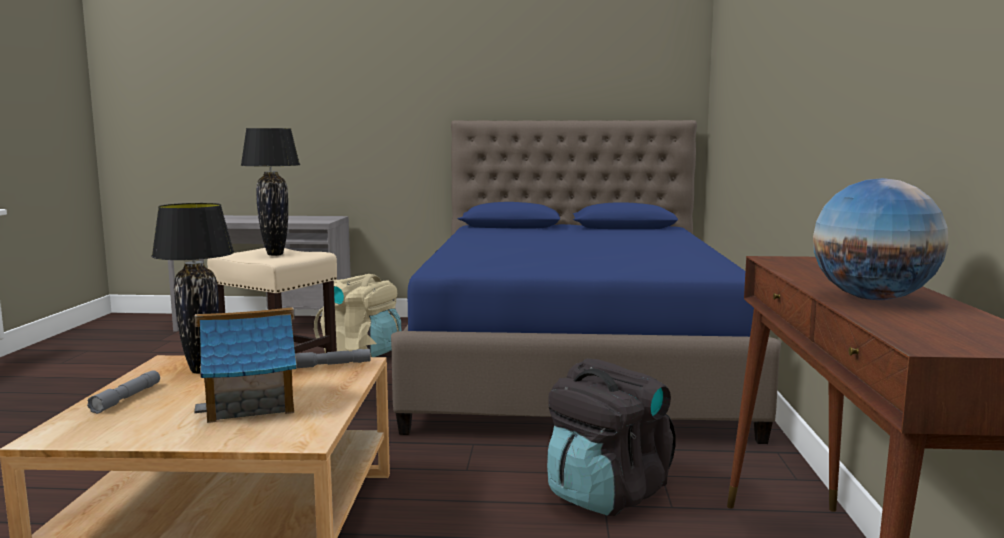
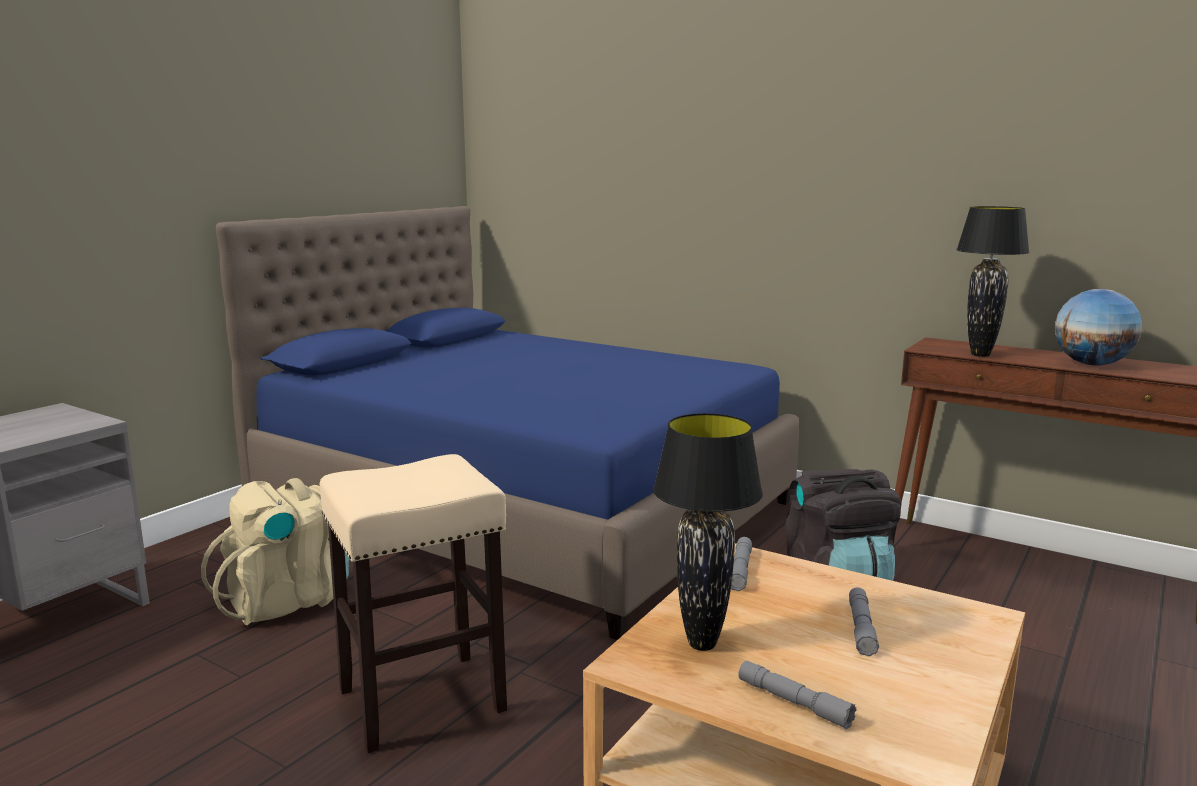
camera: 60 degrees left, 5 degrees up
(251, 404) = (861, 628): toy house -> grey flashlight
(275, 254) = (408, 480): black table lamp -> black table lamp (980, 355)

